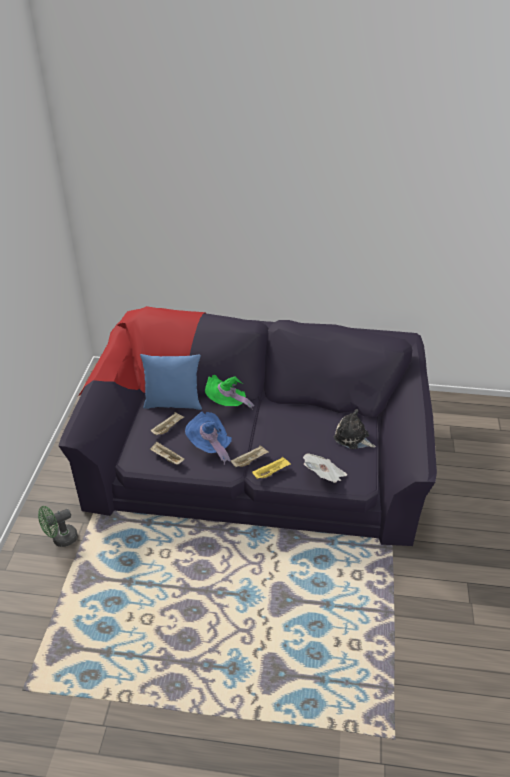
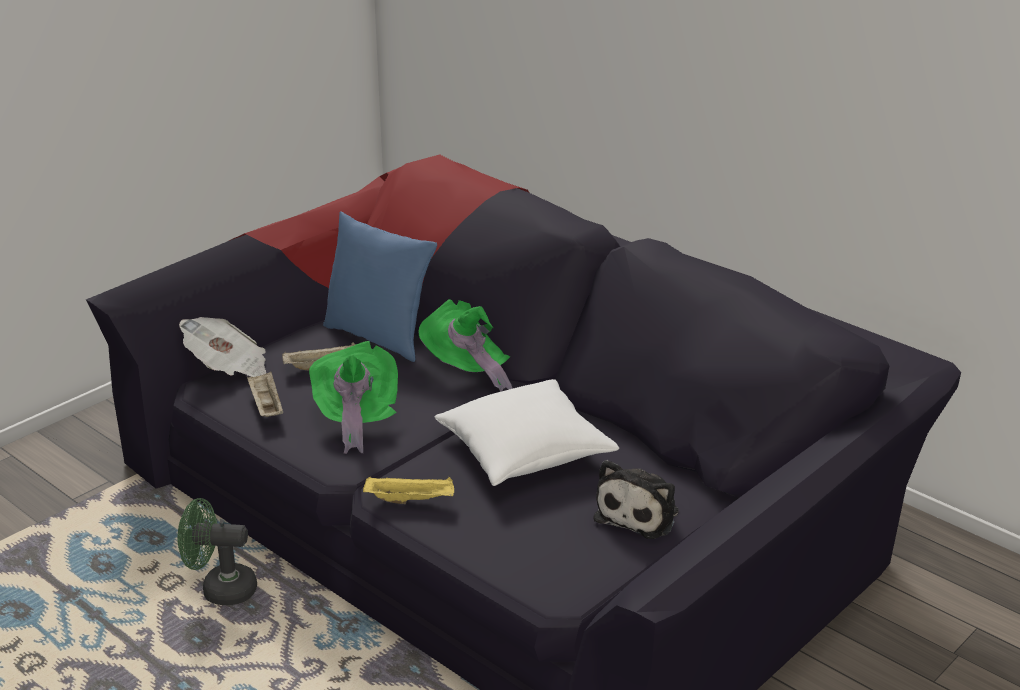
camera: 35 degrees right, 10 degrees down
(61, 539) = (52, 488): green fan -> green fan (220, 589)
(210, 447) = (356, 418): blue hat -> green hat
(249, 461) = (395, 466): beige tray -> none
(288, 431) = (525, 452): none -> white pillow
(324, 476) = (502, 548): newspaper -> newspaper (228, 368)
(353, 438) = (639, 513): plush toy -> plush toy turned 135 degrees counterclockwise

